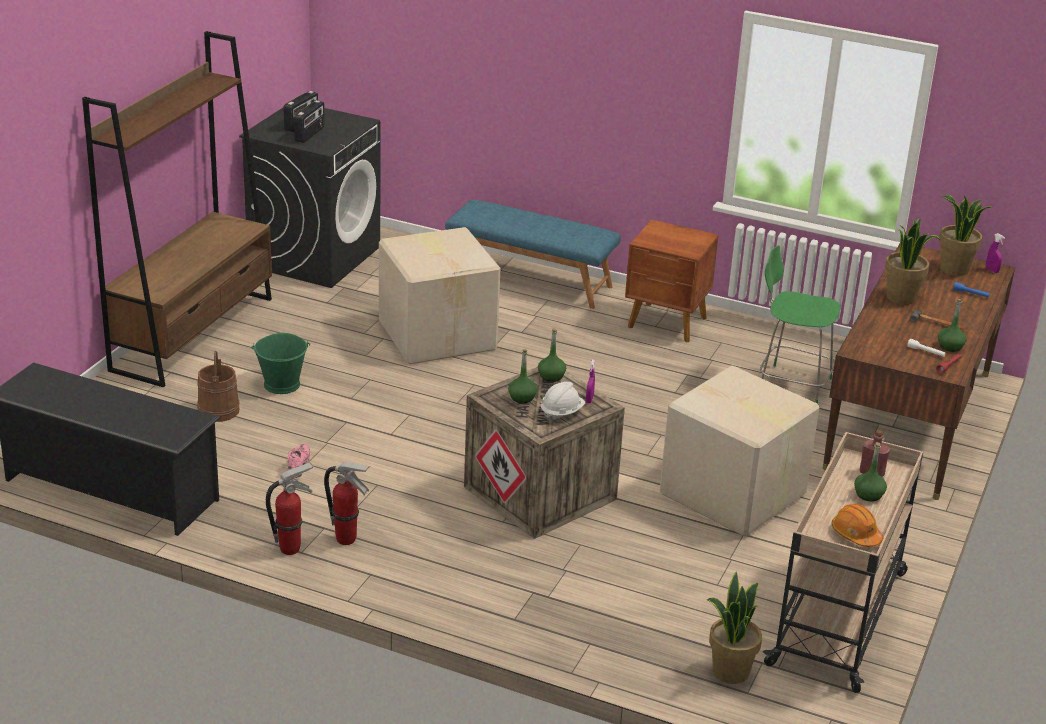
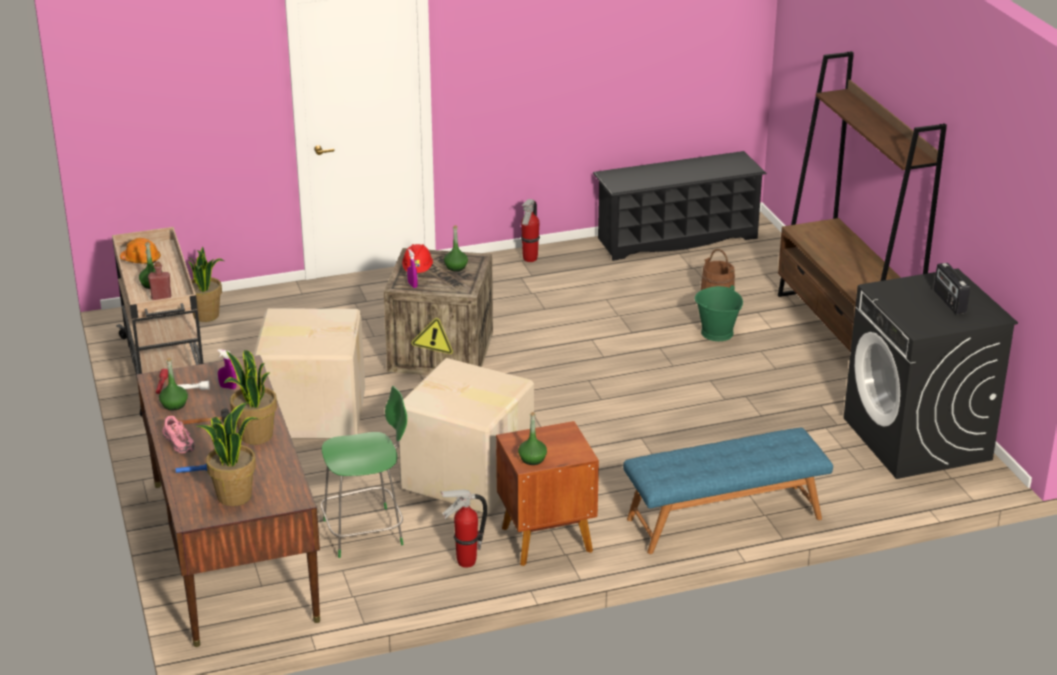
camera: 140 degrees right, 0 degrees up
(298, 466) = (608, 295): pink shoe -> pink shoe (179, 444)
(310, 134) = (918, 295): radio -> none
(347, 540) = (509, 276): fire extinguisher -> fire extinguisher (465, 562)
(438, 335) = (695, 423): cardboard box -> cardboard box (468, 478)
(551, 376) = (459, 288): green bottle -> green bottle (532, 459)
(561, 412) = (417, 270): white hard hat -> red hard hat
(992, 270) = (196, 514): purple spray bottle -> purple spray bottle (228, 387)

